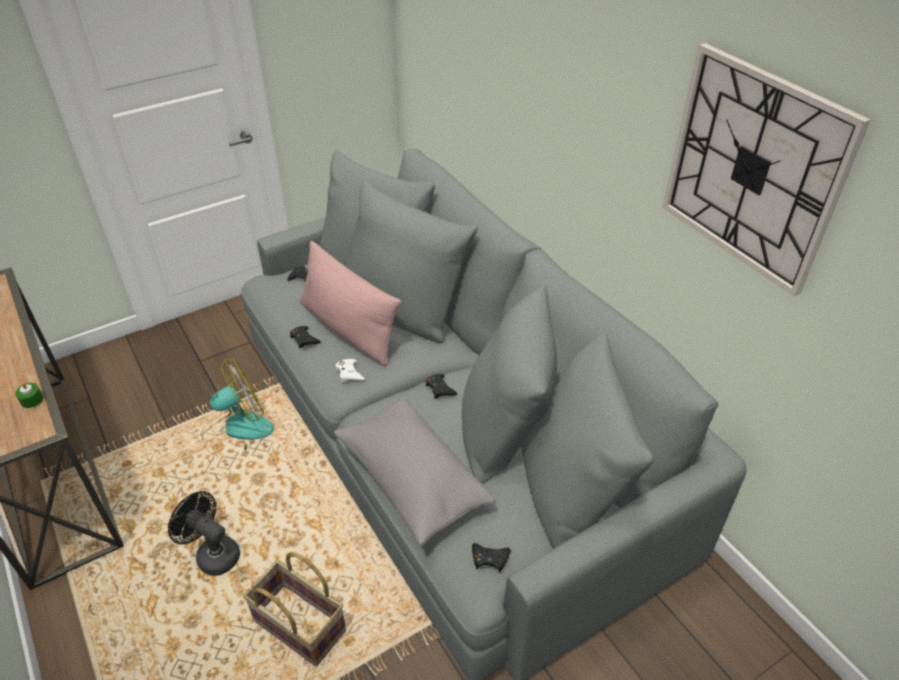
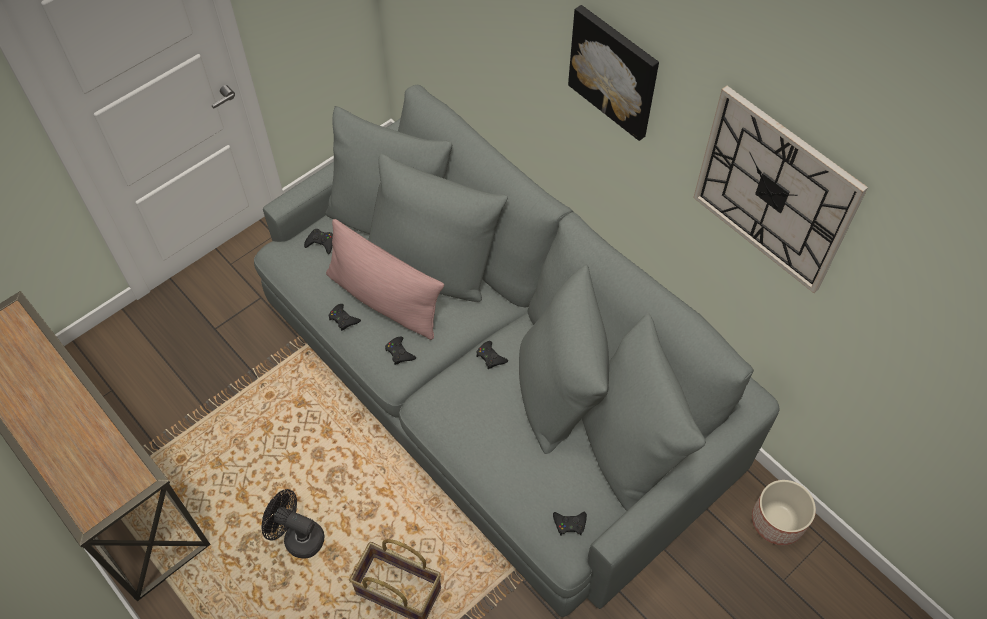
camera: 10 degrees left, 15 degrees up
(32, 400) = (117, 447): green candle -> none
(237, 432) = (281, 406): fan -> none
(349, 373) = (399, 353): white game controller -> black game controller
(412, 480) = (486, 459): grey pillow -> none
(591, 78) = (615, 71): none -> picture
(739, 621) = (778, 520): none -> planter

